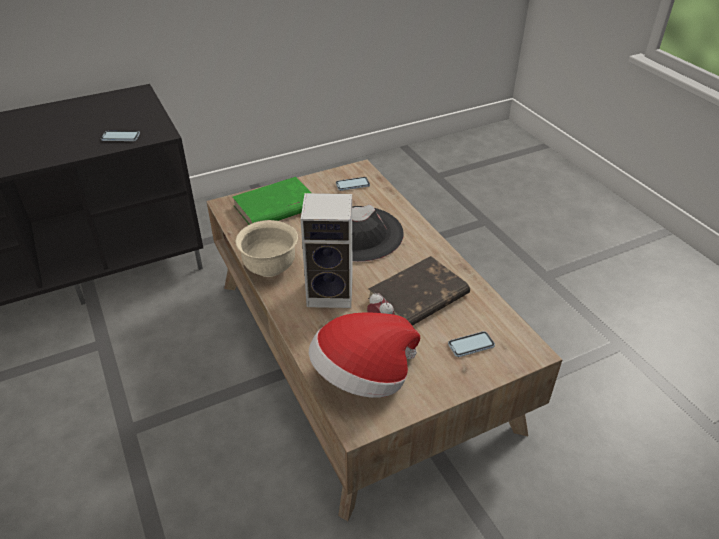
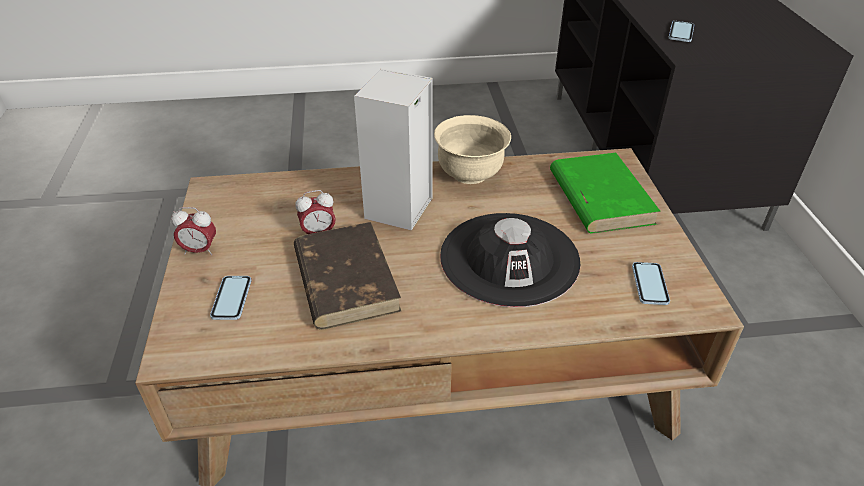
camera: 110 degrees right, 0 degrees up
(363, 377) = (259, 204): hat -> none
(438, 388) = (200, 250): none -> alarm clock

